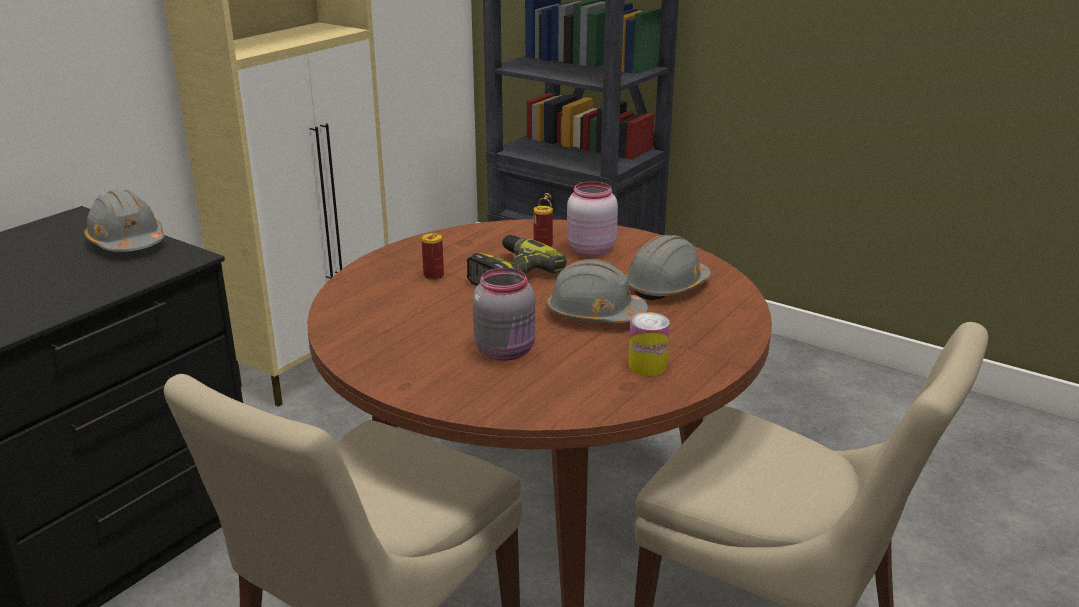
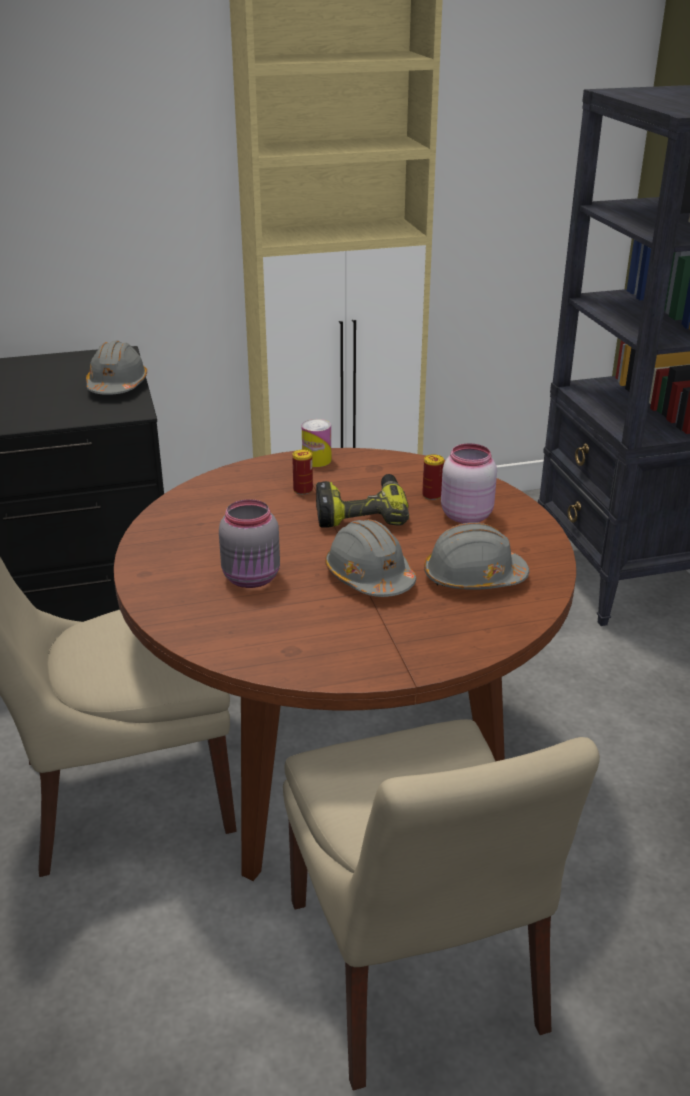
camera: 40 degrees right, 5 degrees up
(647, 366) = (334, 642): can -> can (316, 460)

